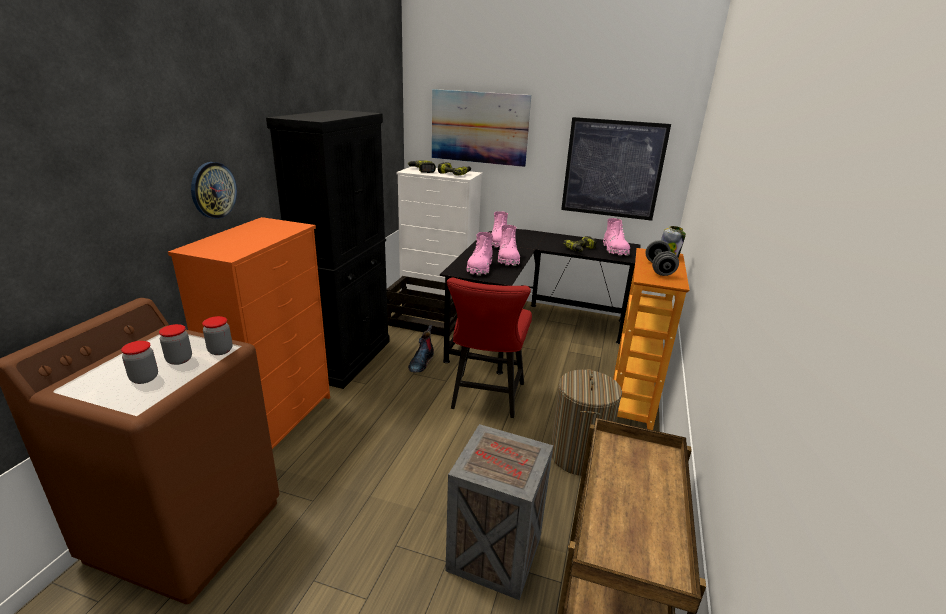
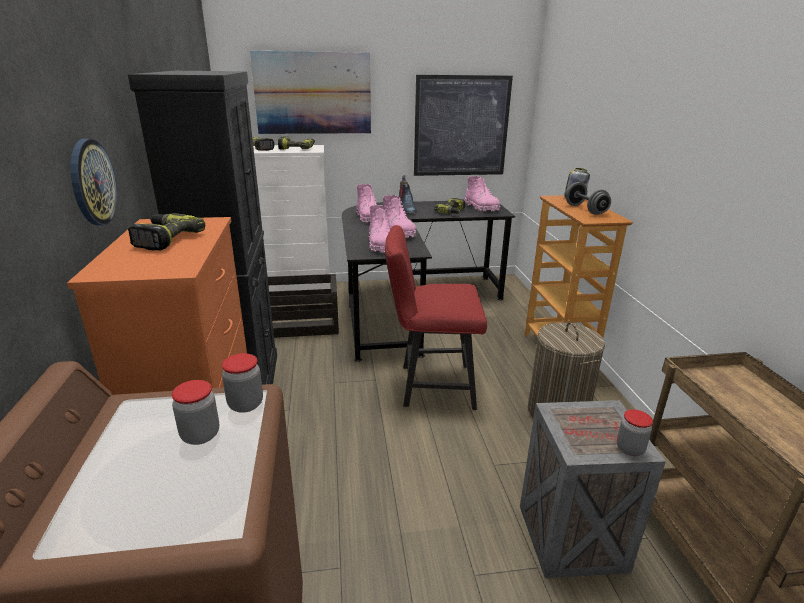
camera: 25 degrees left, 0 degrees up
(144, 378) = (179, 479): jar -> jar (630, 449)
(252, 234) = (164, 239): none -> power drill
(421, 362) = (332, 368): boot -> boot (406, 209)
(486, 399) = (430, 386): red chair -> red chair turned 105 degrees clockwise

